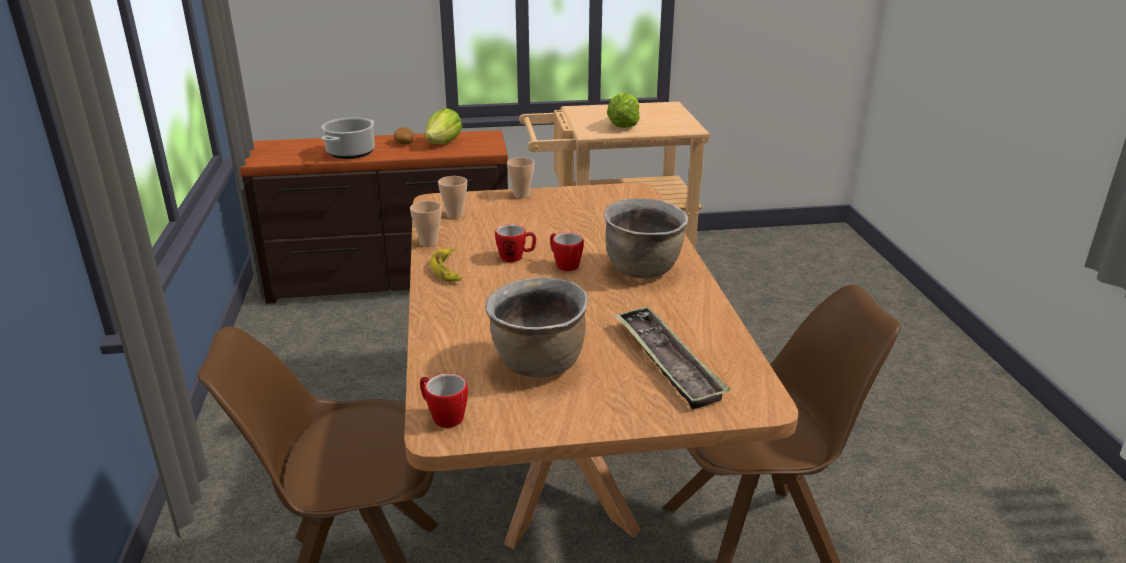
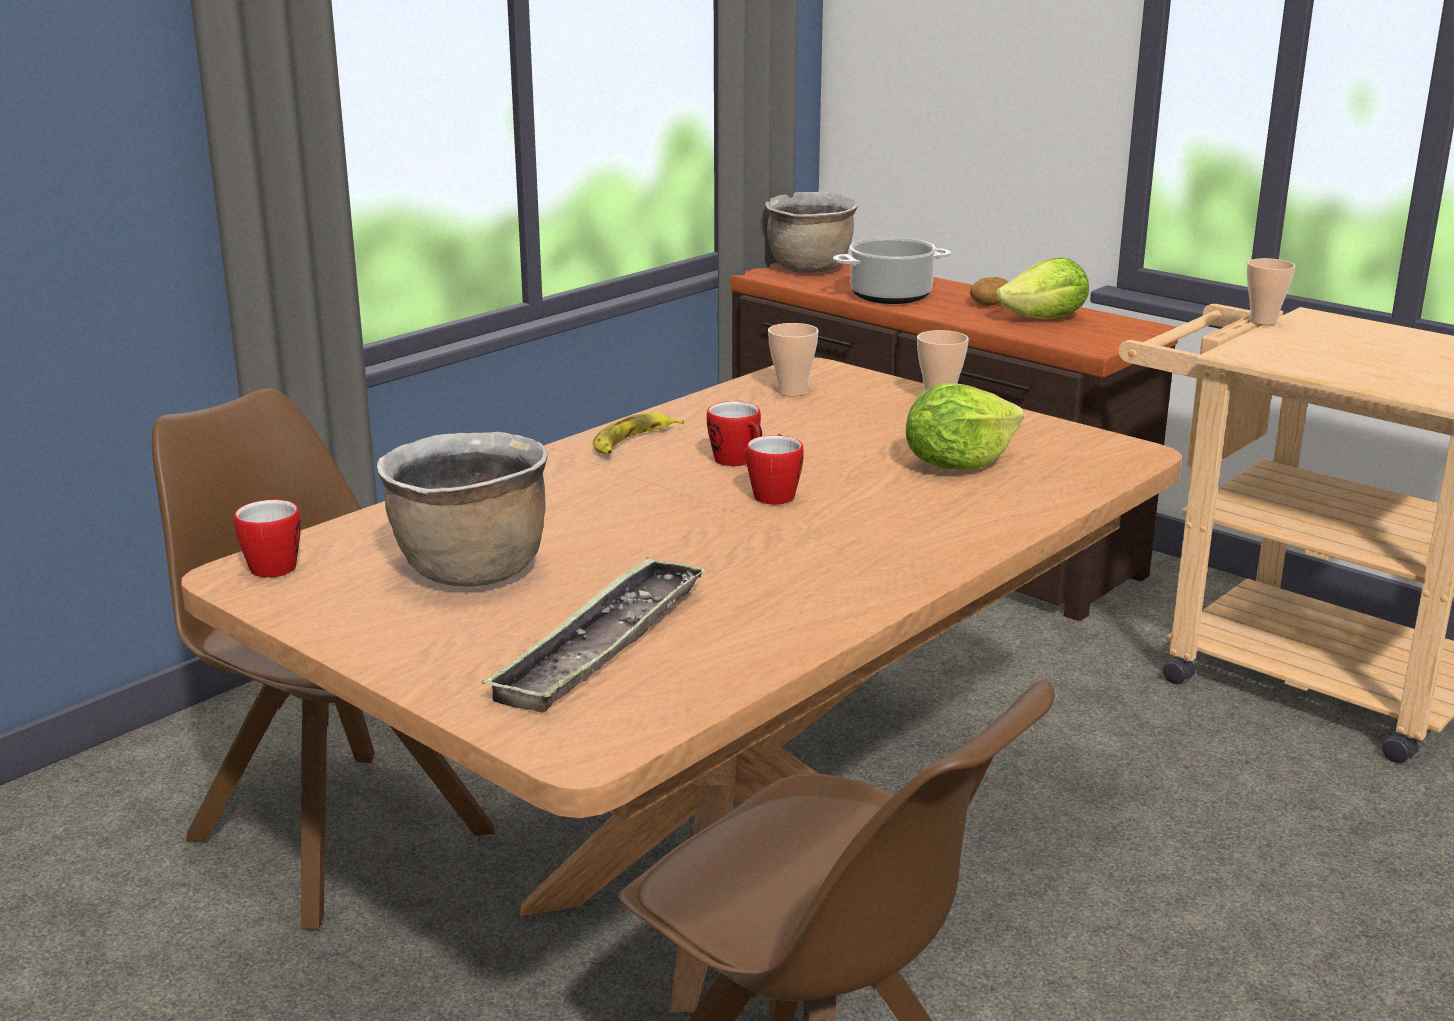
camera: 50 degrees right, 5 degrees down
(428, 243) = (684, 408): cup -> cup (1263, 321)
(623, 126) = (1331, 360): lettuce -> lettuce (957, 464)
(643, 269) = (861, 543): brown cooking pot -> brown cooking pot (810, 269)

